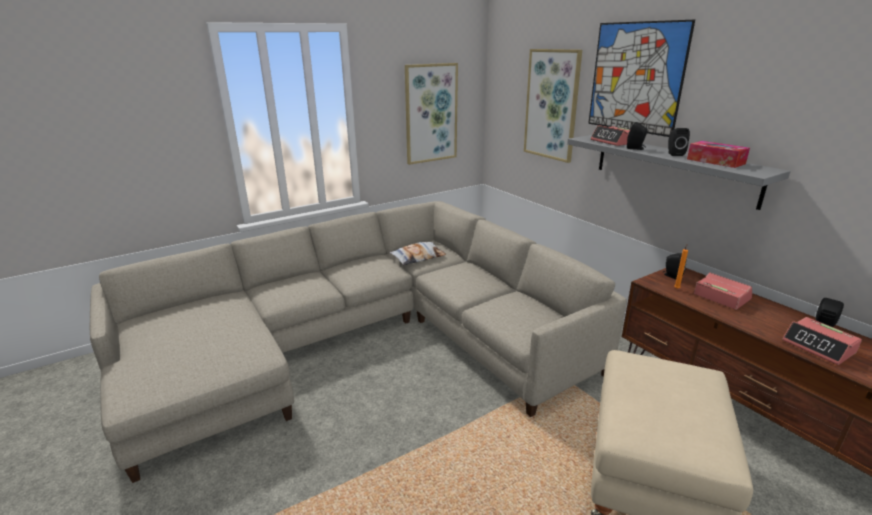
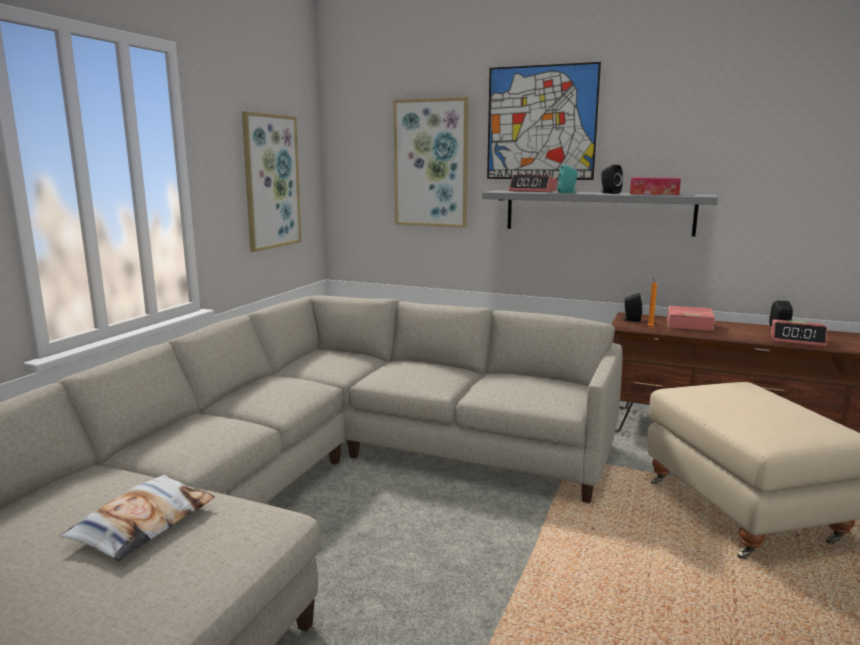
camera: 35 degrees left, 10 degrees down
(418, 257) = (328, 367): pillow -> pillow (143, 524)
(636, 148) = (567, 192): black speaker -> turquoise speaker

